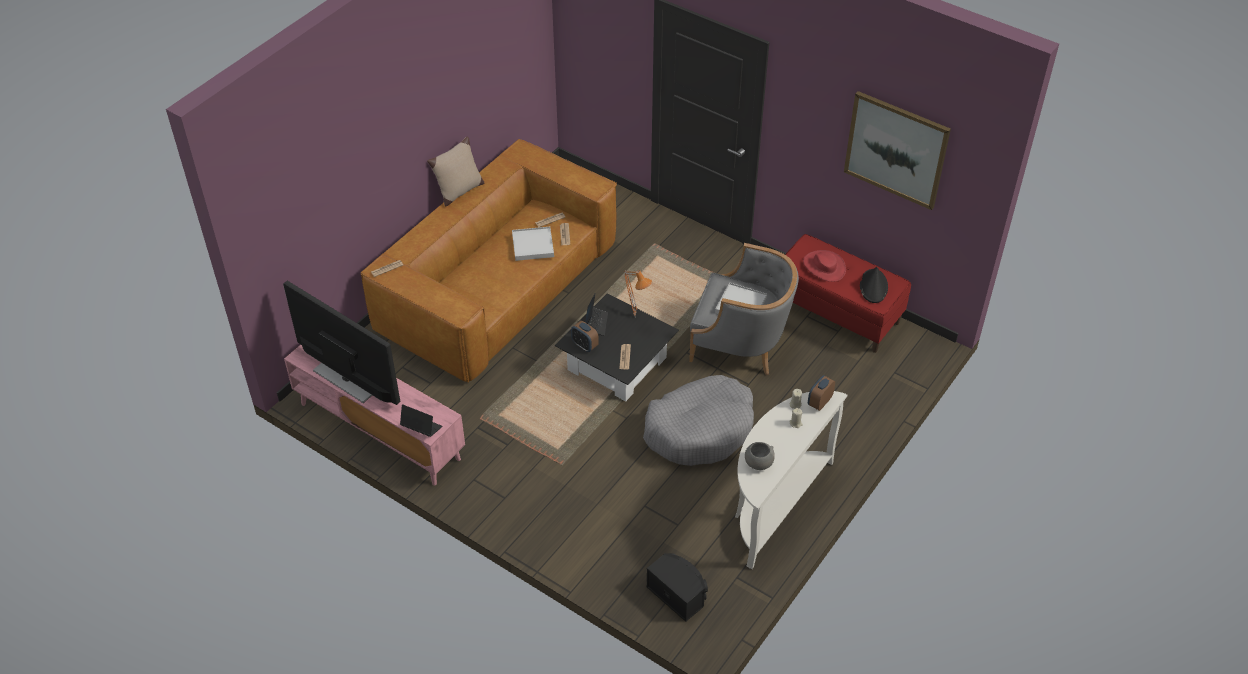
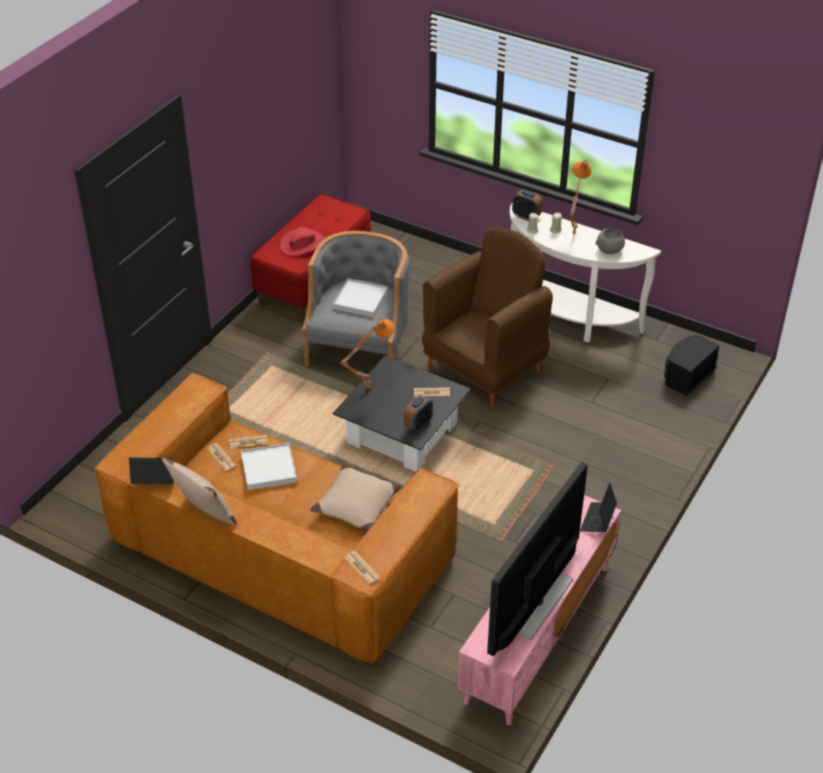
camera: 95 degrees left, 5 degrees down
(483, 293) = (357, 505): none -> beige pillow
(596, 323) = (382, 418): laptop -> laptop (154, 481)
(700, 429) = (485, 368): grey dog bed -> brown armchair
(785, 435) = (572, 235): none -> orange table lamp
(873, 286) = (329, 214): black hat -> none
(896, 149) = (284, 81): picture -> none

